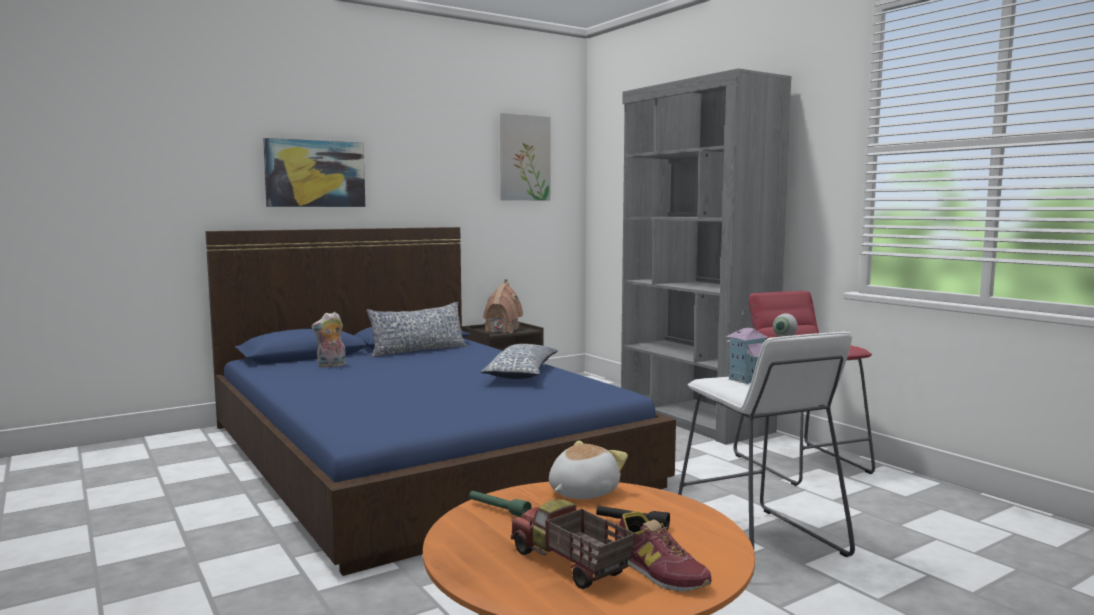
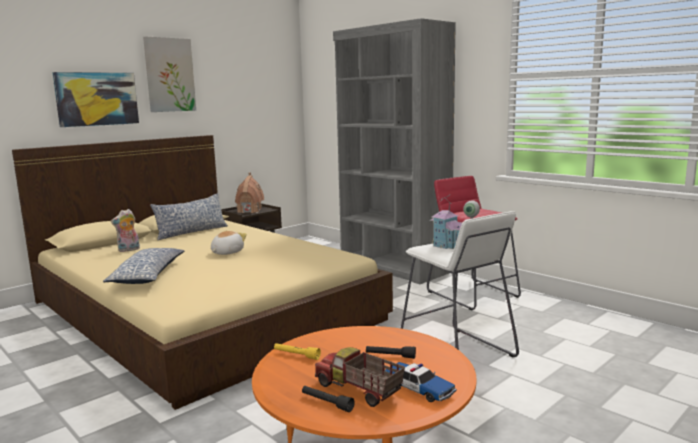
camera: 10 degrees left, 5 degrees up
(418, 453) = (203, 310): blue bed -> beige bed
(498, 510) = (296, 355): green flashlight -> yellow flashlight
(517, 576) = (327, 403): none -> black flashlight
(522, 373) = (277, 246): pillow -> pillow (149, 275)
(524, 158) = (257, 79): picture -> picture (169, 75)
(582, 492) = (349, 336): plush toy -> plush toy (226, 252)
(659, 571) = (418, 388): shoe -> toy car

